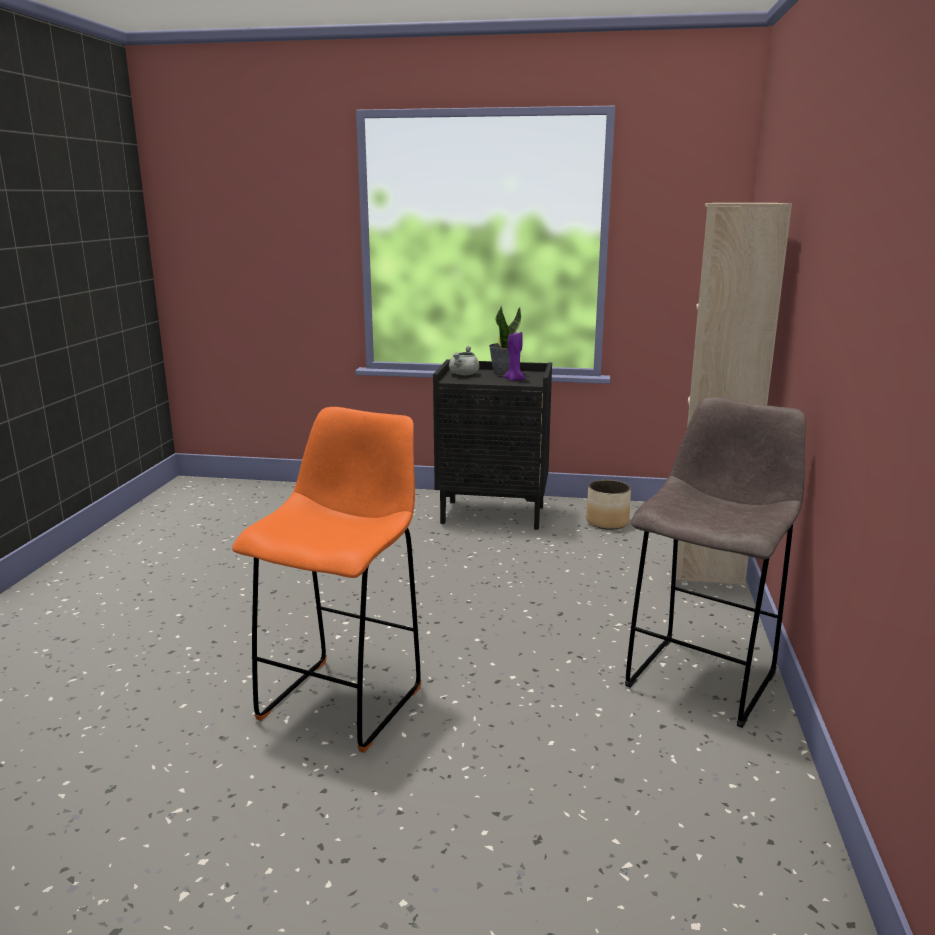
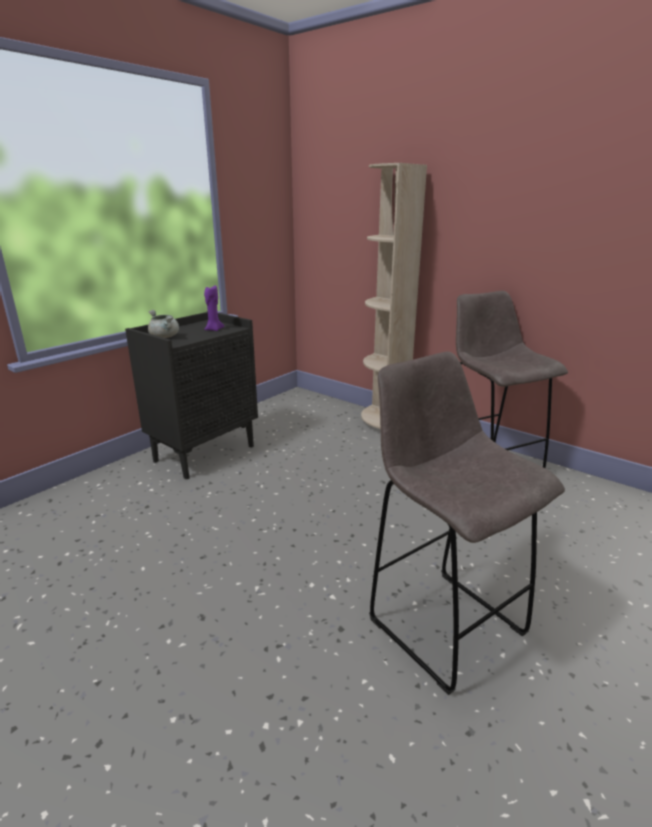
camera: 60 degrees left, 5 degrees up
(344, 700) = (442, 623): orange stool -> grey stool
(504, 373) = (189, 328): potted plant -> none
(607, 522) = (275, 421): planter -> none

